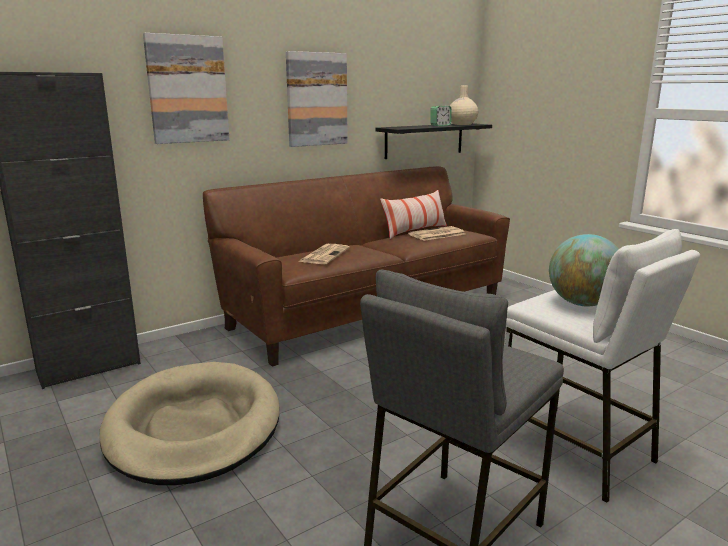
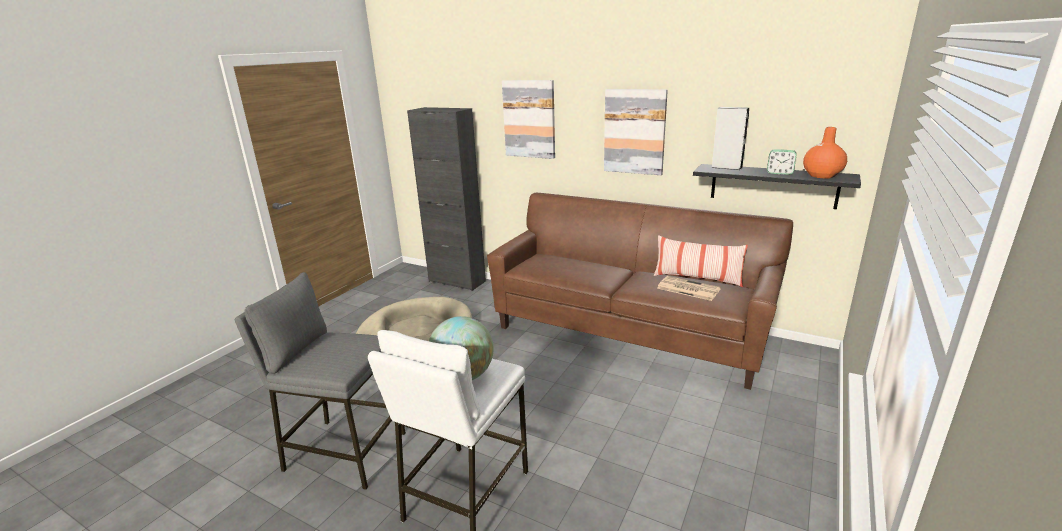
camera: 65 degrees right, 5 degrees up
(324, 255) = (564, 266): newspaper -> none
(402, 126) = (726, 167): none -> grey speaker
(462, 124) = (822, 175): beige vase -> orange vase

